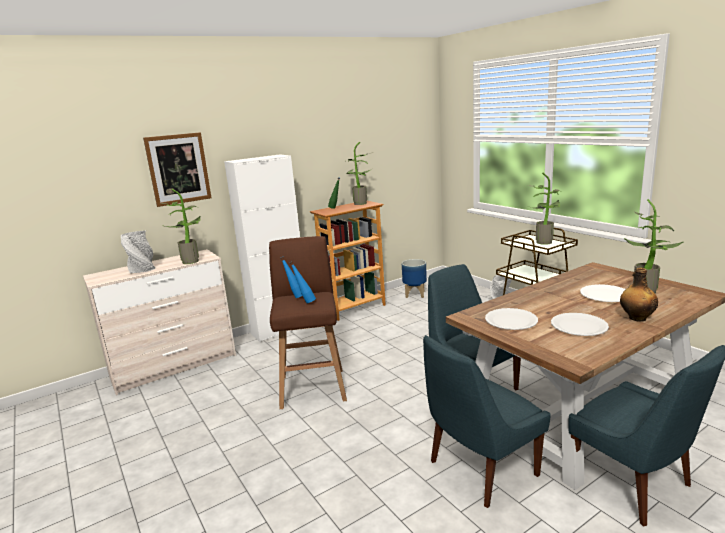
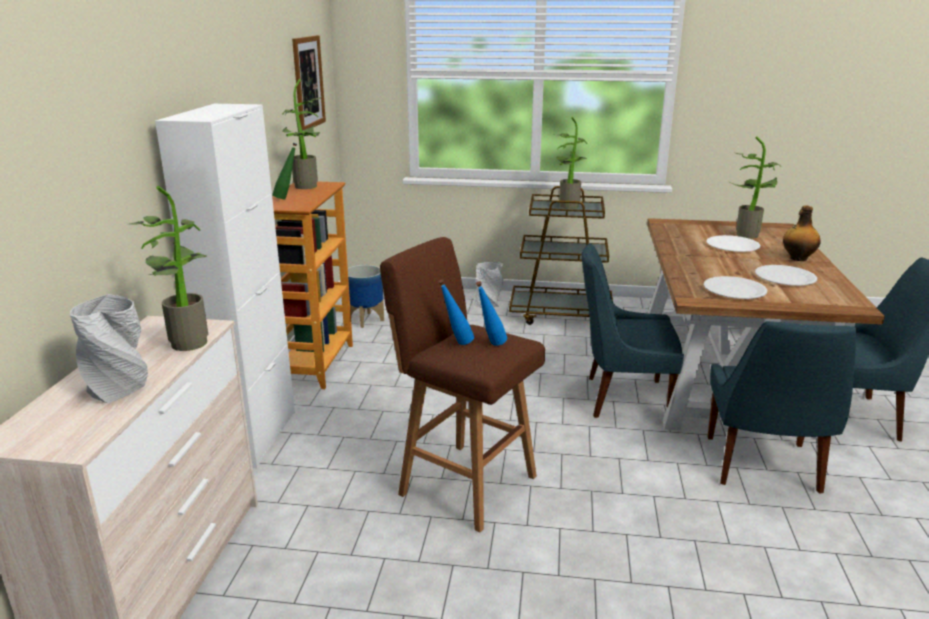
camera: 50 degrees left, 5 degrees up
(178, 169) = (91, 142): picture -> picture (308, 82)

